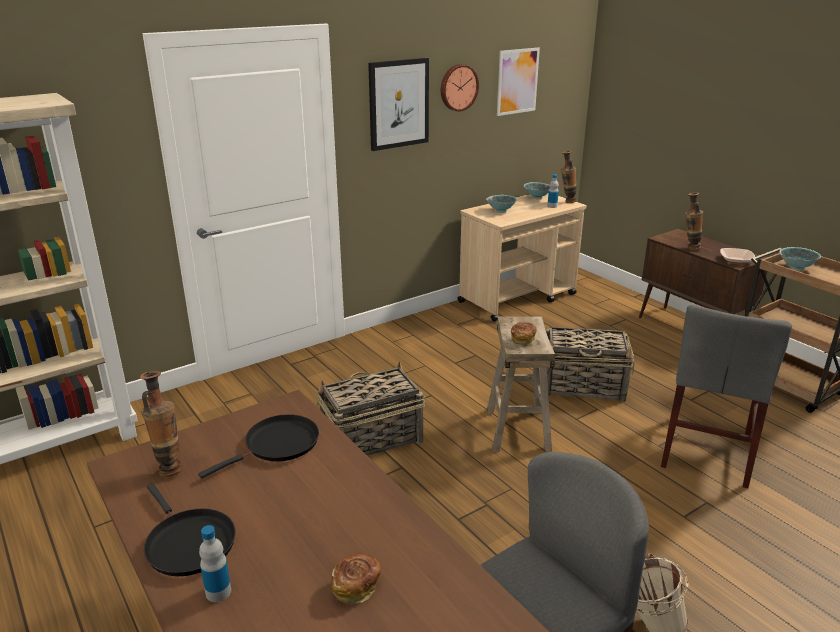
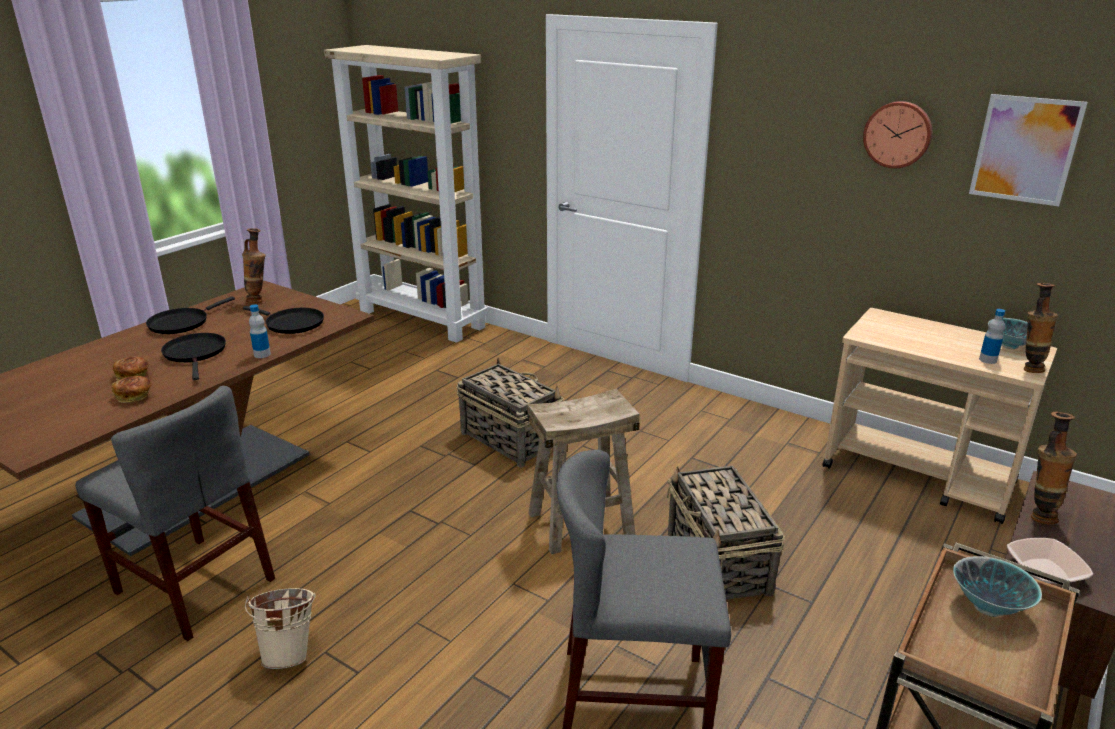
camera: 70 degrees right, 0 degrees up
(218, 592) = (135, 340): bottle -> bottle (262, 354)
(315, 526) = (195, 353): none -> black frying pan
(398, 104) = (796, 135): picture -> none
(501, 211) = (906, 330): bowl -> none
(523, 339) = (571, 410): bread -> bread (134, 397)

